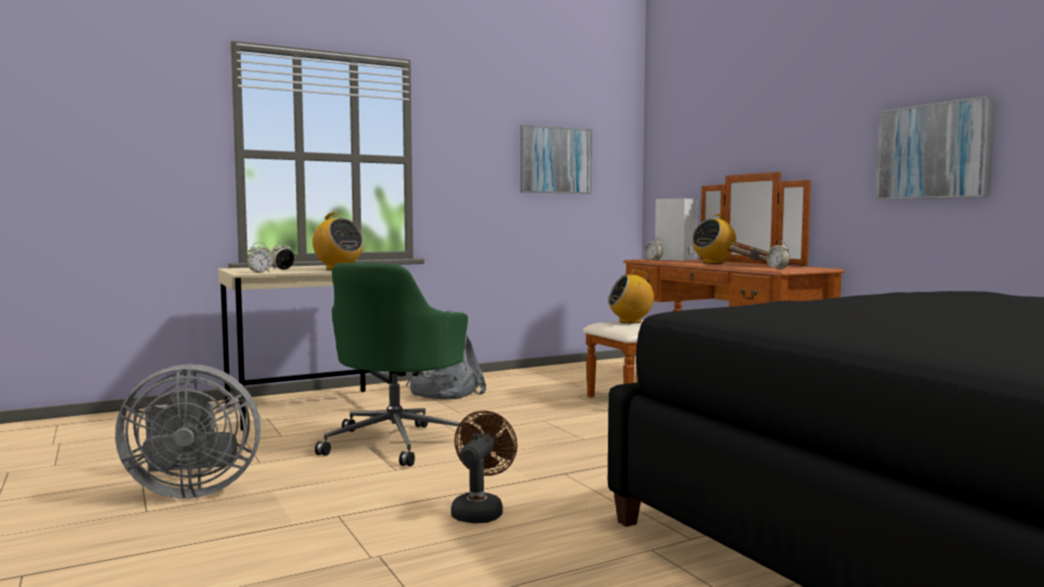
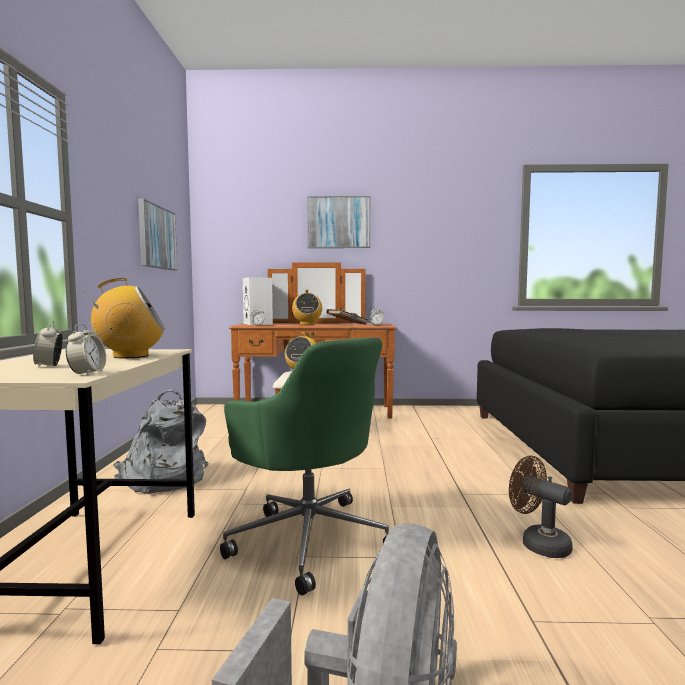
camera: 60 degrees left, 0 degrees up
(933, 151) = (443, 257): picture -> picture (339, 222)

